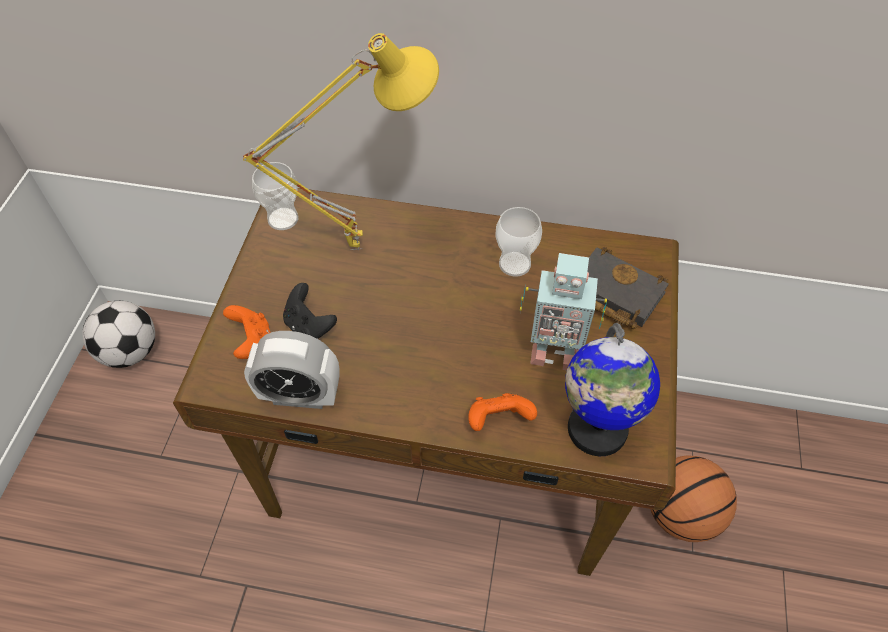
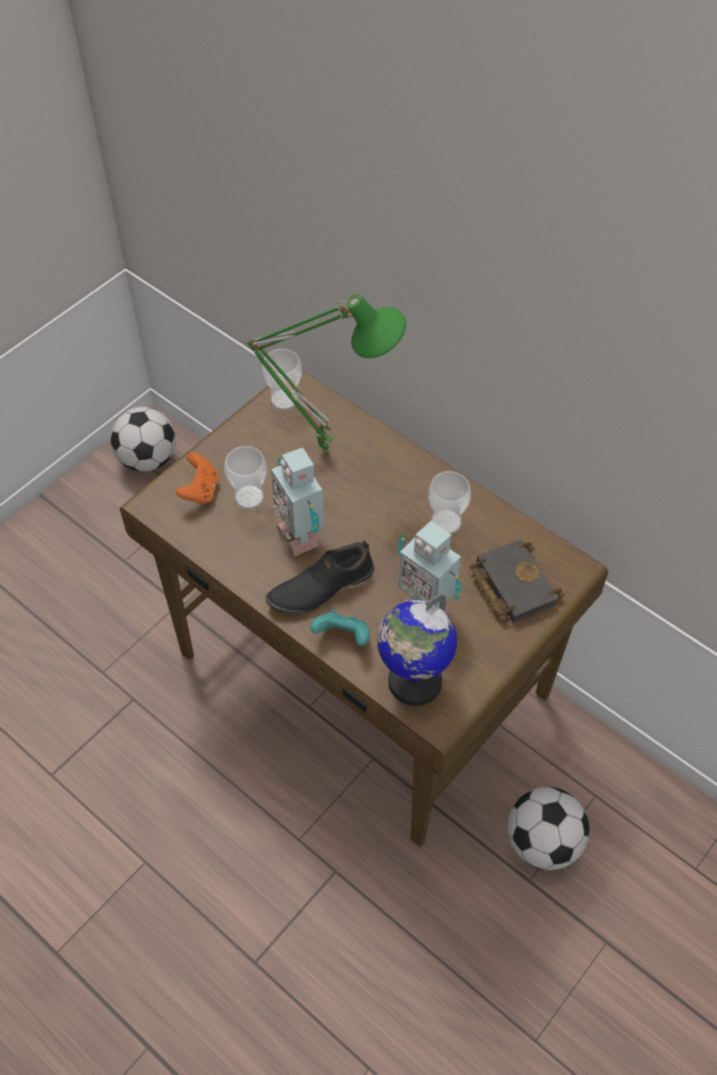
camera: 30 degrees right, 0 degrees up
(300, 395) = (209, 546): alarm clock -> none
(309, 327) = (249, 497): black game controller -> cup
(356, 246) = (327, 448): yellow table lamp -> green table lamp
(386, 339) = (300, 534): none -> toy robot
(442, 381) = (320, 586): none -> black shoe
(498, 420) = (343, 637): orange game controller -> turquoise game controller
(680, 513) = (543, 842): basketball -> football

